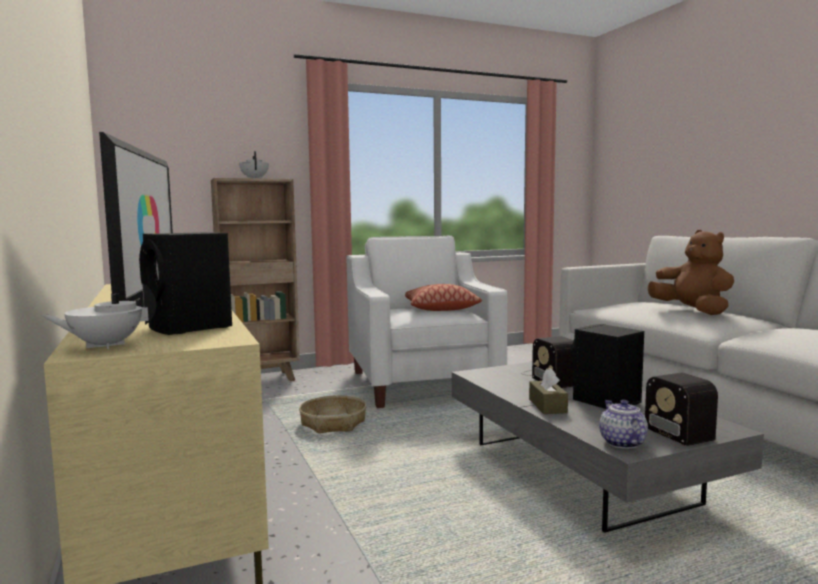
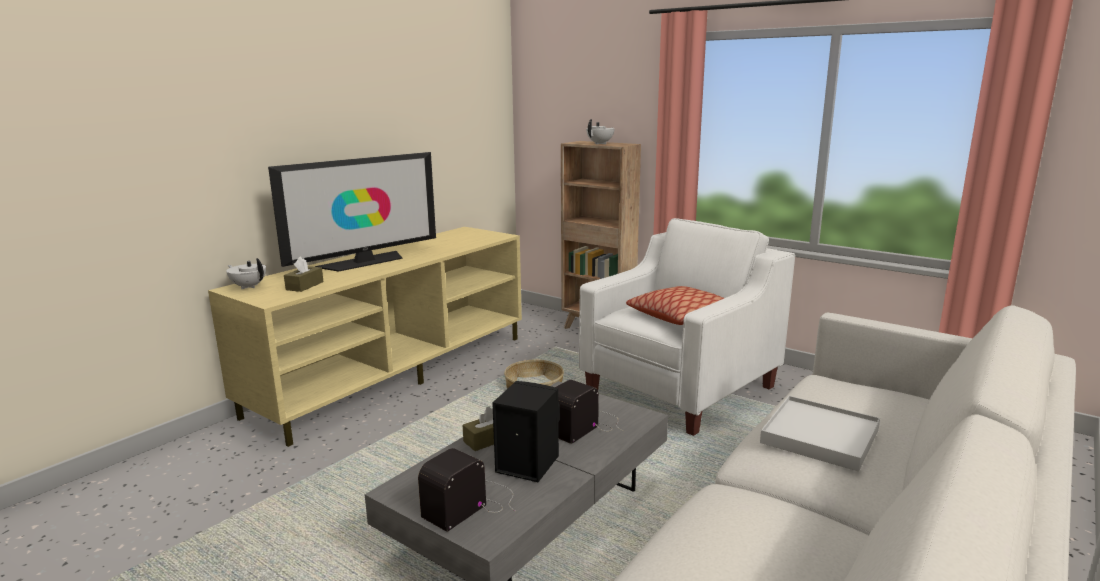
camera: 60 degrees right, 10 degrees up
(190, 328) = (304, 286): black speaker -> brown tissue box
(621, 442) = (411, 485): teapot -> none
(692, 311) = (820, 437): brown plush toy -> white tray

